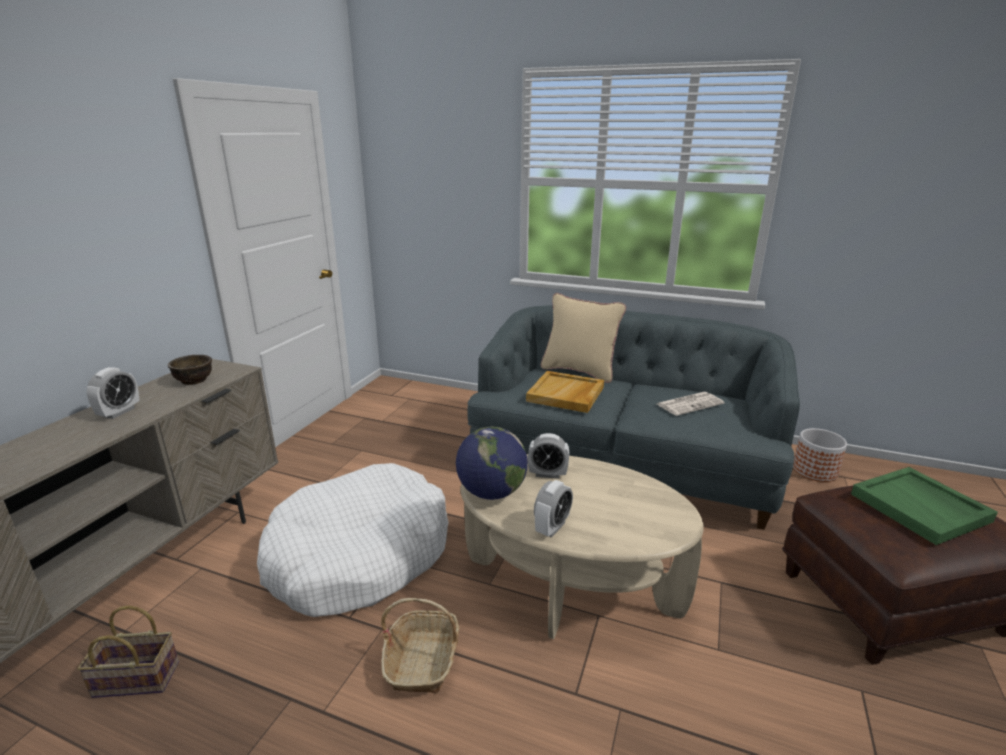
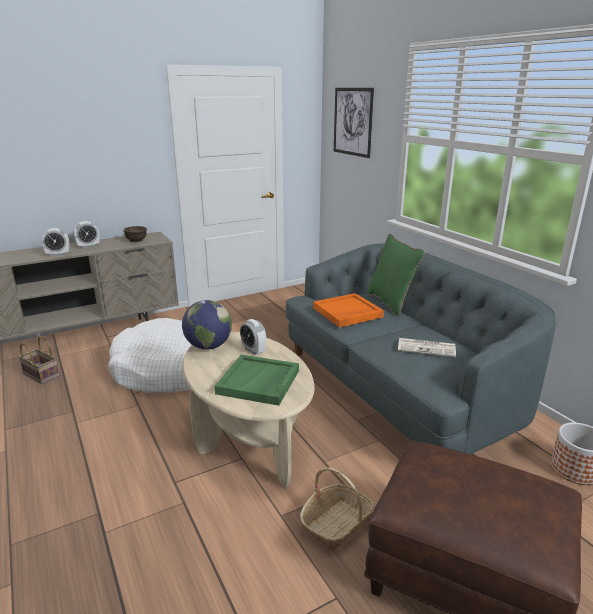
camera: 40 degrees right, 0 degrees up
(423, 660) = (135, 427): basket -> basket (337, 523)
(427, 165) = (352, 121): none -> picture
(552, 527) = (205, 374): alarm clock -> alarm clock (58, 254)
(566, 394) = (347, 312): beige tray -> orange tray
(579, 371) = (391, 303): beige pillow -> green pillow
(921, 508) = (485, 489): green tray -> green tray (259, 382)

